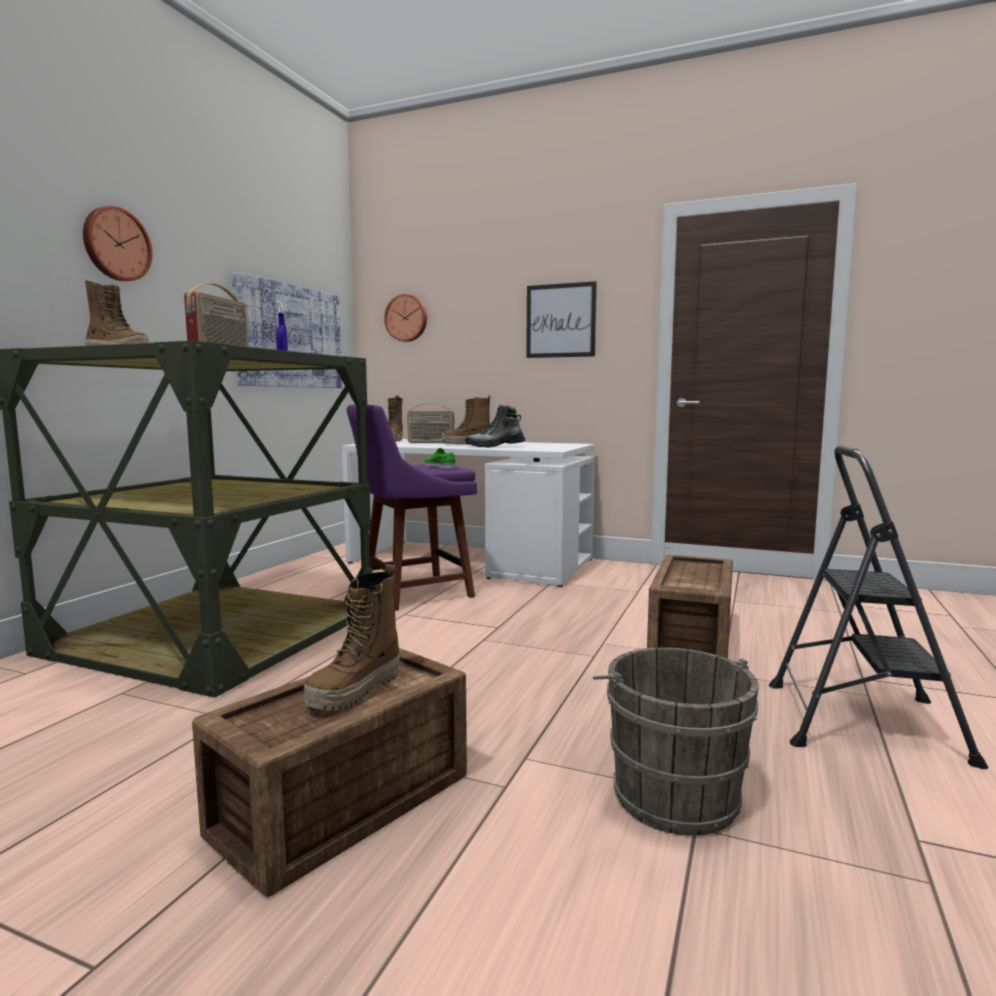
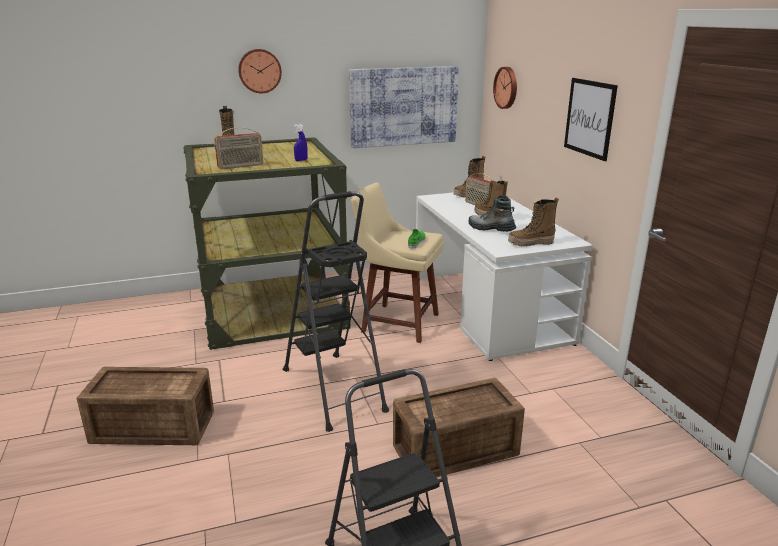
camera: 50 degrees right, 15 degrees up
(355, 692) = (153, 384): boot -> boot (530, 243)
(411, 592) = (397, 322): purple stool -> beige stool
(487, 655) = (333, 389): none -> step ladder
(671, 792) = (231, 511): grey bucket -> none

